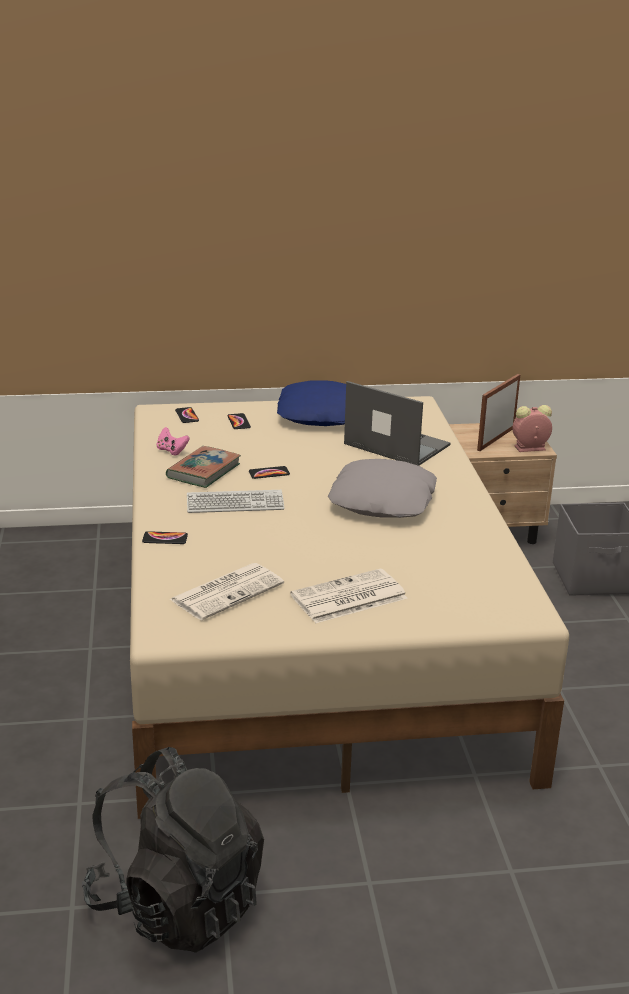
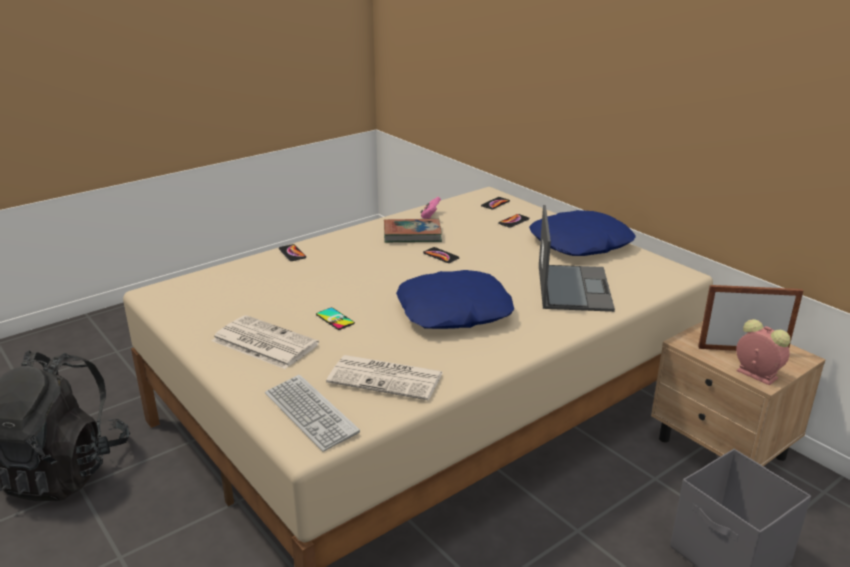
camera: 60 degrees right, 0 degrees up
(228, 591) = (234, 295): newspaper -> newspaper (387, 378)
(235, 503) = (374, 259): keyboard -> keyboard (310, 413)
(339, 553) = (335, 319): none -> phone
(383, 500) = (454, 311): grey pillow -> blue pillow

